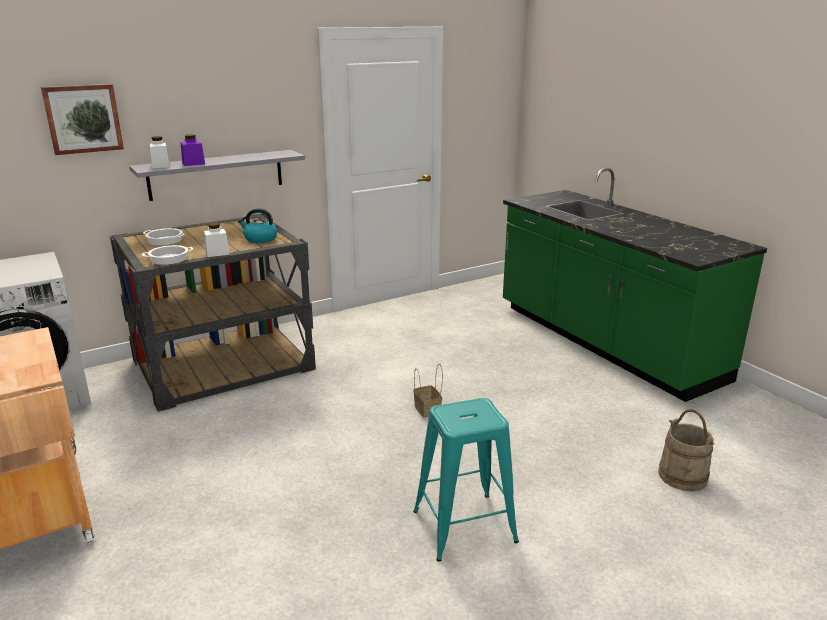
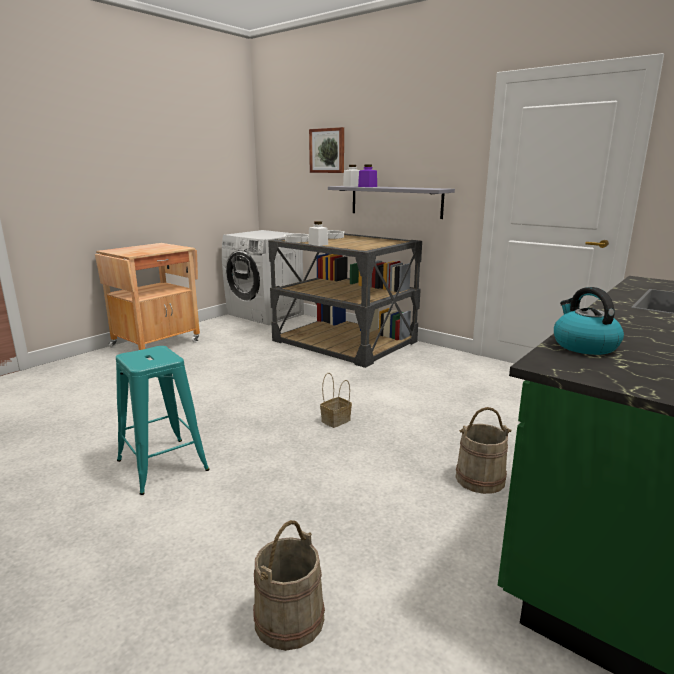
camera: 70 degrees right, 5 degrees down
(260, 239) = (360, 246): kettle -> kettle (583, 346)
(550, 372) = (480, 479): none -> beige bucket

